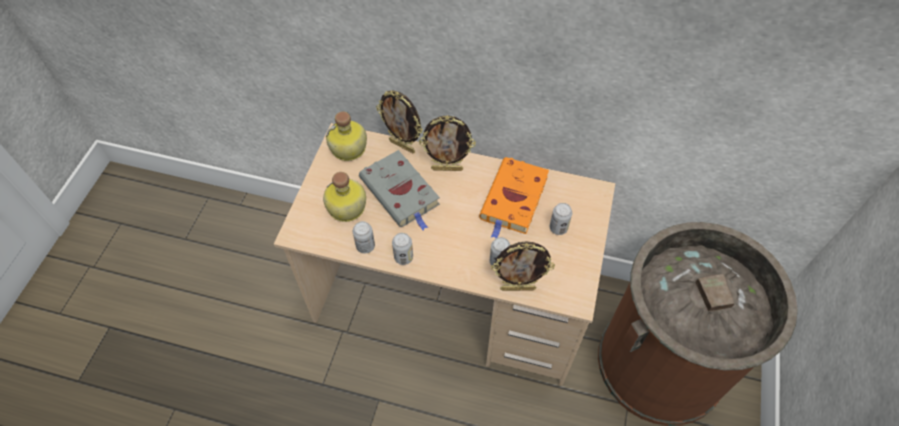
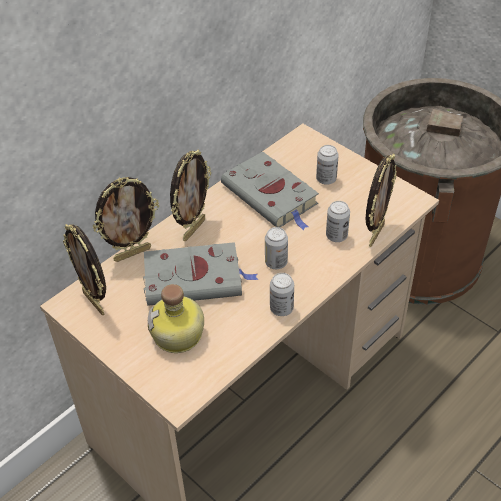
camera: 60 degrees left, 10 degrees down
(348, 149) = (95, 302): bottle -> picture frame
(365, 246) = (244, 336): can -> can (276, 262)
(513, 200) = (271, 196): orange book -> grey book

